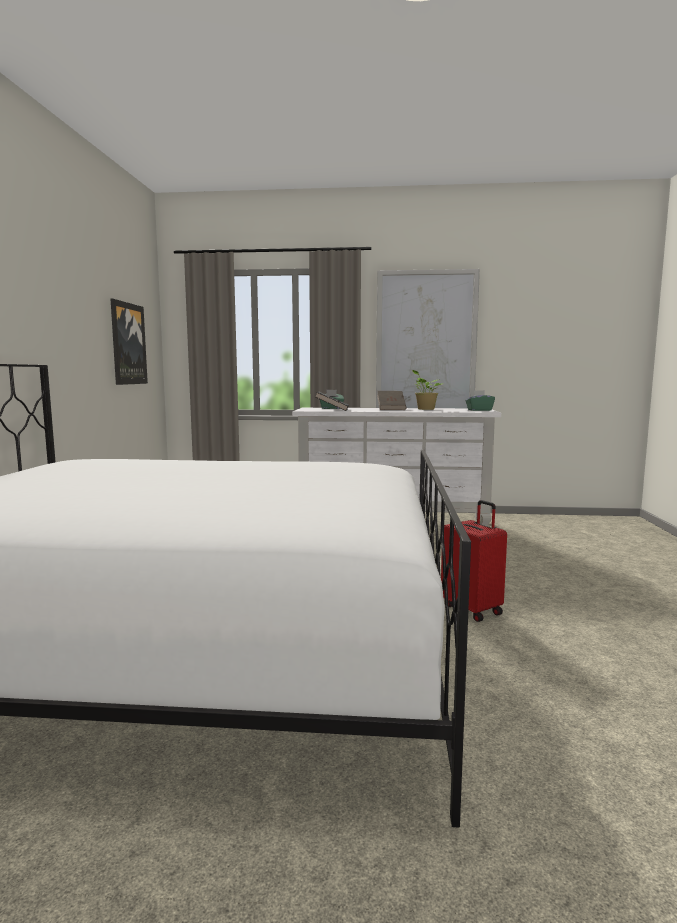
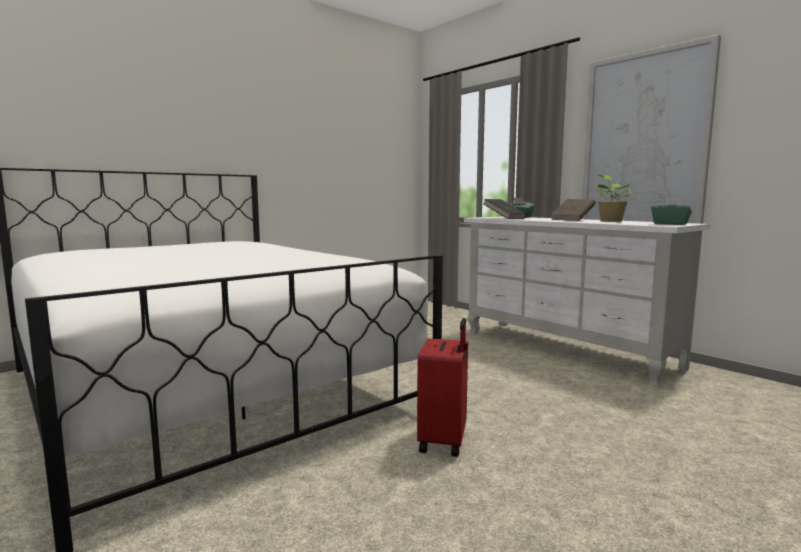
camera: 45 degrees right, 0 degrees up
(128, 344) = (366, 160): picture -> none

